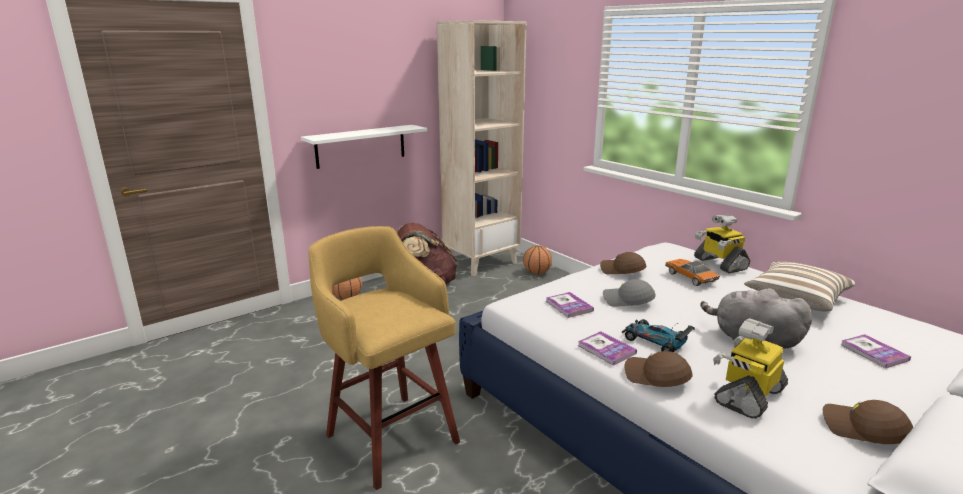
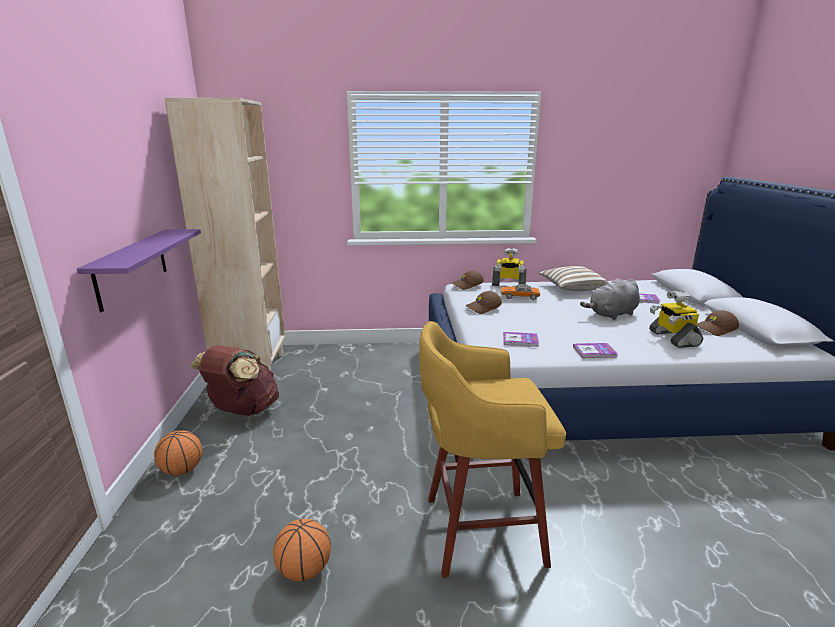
camera: 55 degrees left, 0 degrees up
(361, 146) = (132, 267): white shelf -> purple shelf
(537, 273) = (315, 355): basketball -> basketball (304, 570)
(627, 301) = (531, 323): grey cap -> none
(655, 341) = (595, 336): toy car -> none
(655, 377) = (640, 351): brown cap -> brown cap (467, 286)

